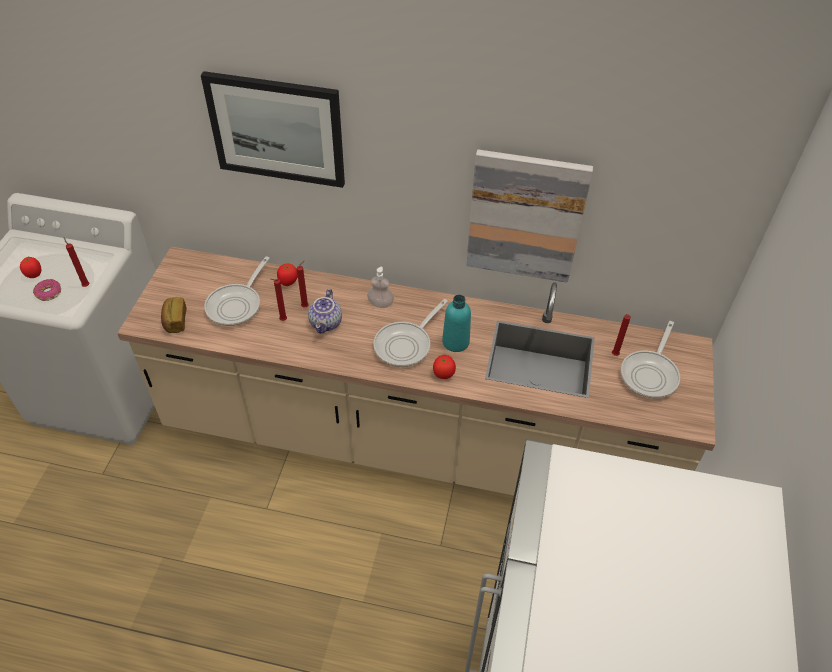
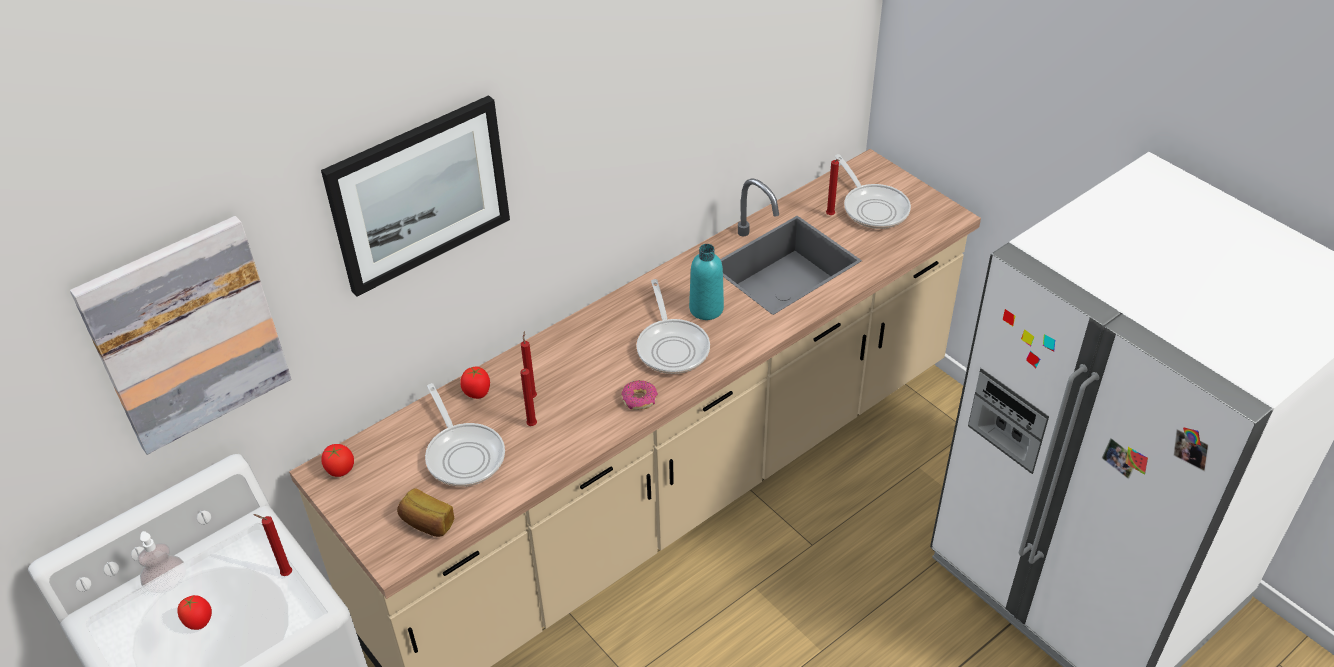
camera: 50 degrees left, 5 degrees down
(49, 293) = (255, 619): donut -> donut (639, 399)
(326, 323) = (576, 392): teapot -> none
(380, 303) = (594, 335): soap dispenser -> soap dispenser (168, 583)
(443, 373) = (738, 339): tomato -> tomato (340, 470)
(525, 216) = (692, 128): picture -> picture (187, 334)

